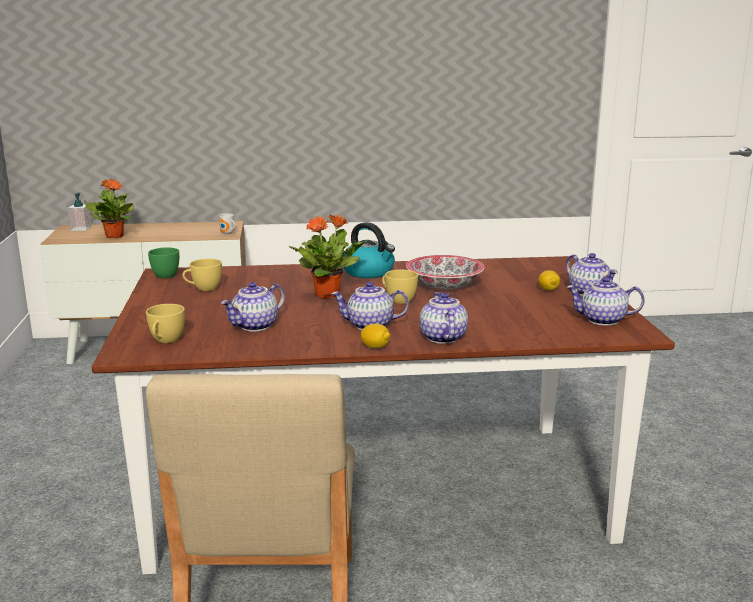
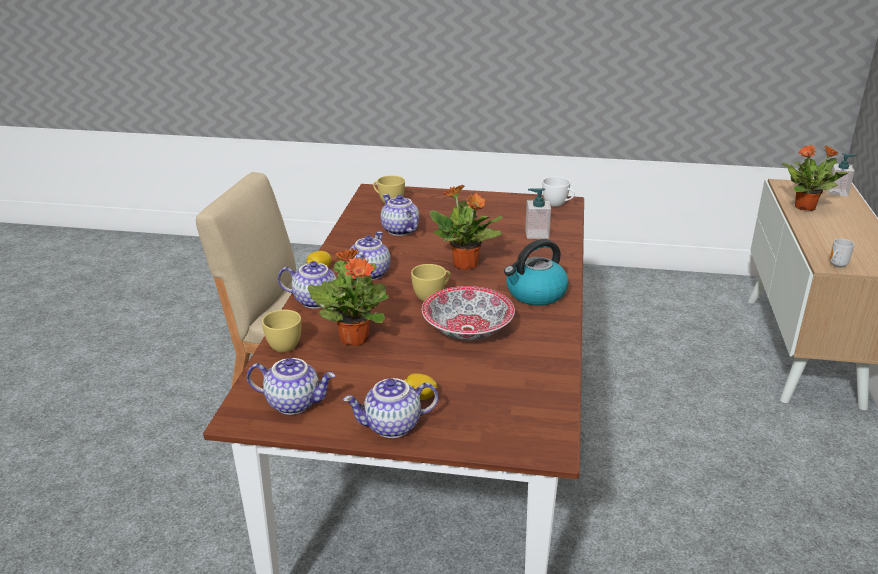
camera: 105 degrees right, 10 degrees up
(168, 275) = (557, 204): green cup -> white cup
(203, 289) = (508, 216): yellow cup -> yellow cup (284, 344)
(246, 278) = (536, 234): none -> soap dispenser
(492, 316) = (354, 338): none -> potted plant
(602, 320) = (294, 403): teapot -> teapot turned 75 degrees clockwise

